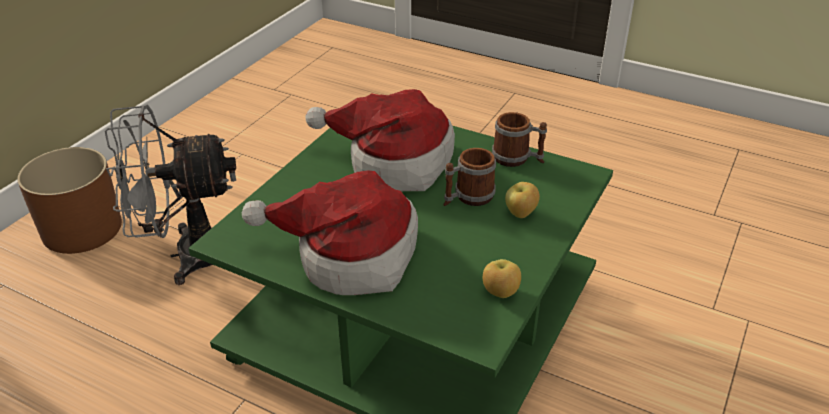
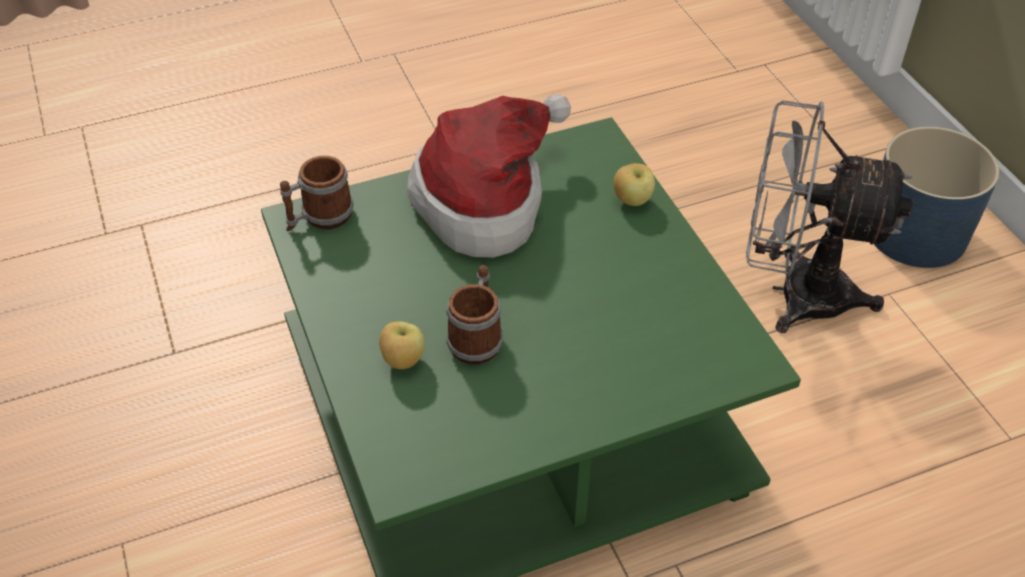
camera: 130 degrees right, 10 degrees up
(83, 229) = (915, 233): brown planter -> blue planter
(188, 255) = (794, 293): grey fan -> grey fan turned 105 degrees counterclockwise
(393, 163) = (610, 318): hat -> none
(500, 293) = (324, 264): apple -> apple (632, 200)
(517, 159) = (499, 439): mug -> mug (319, 218)

